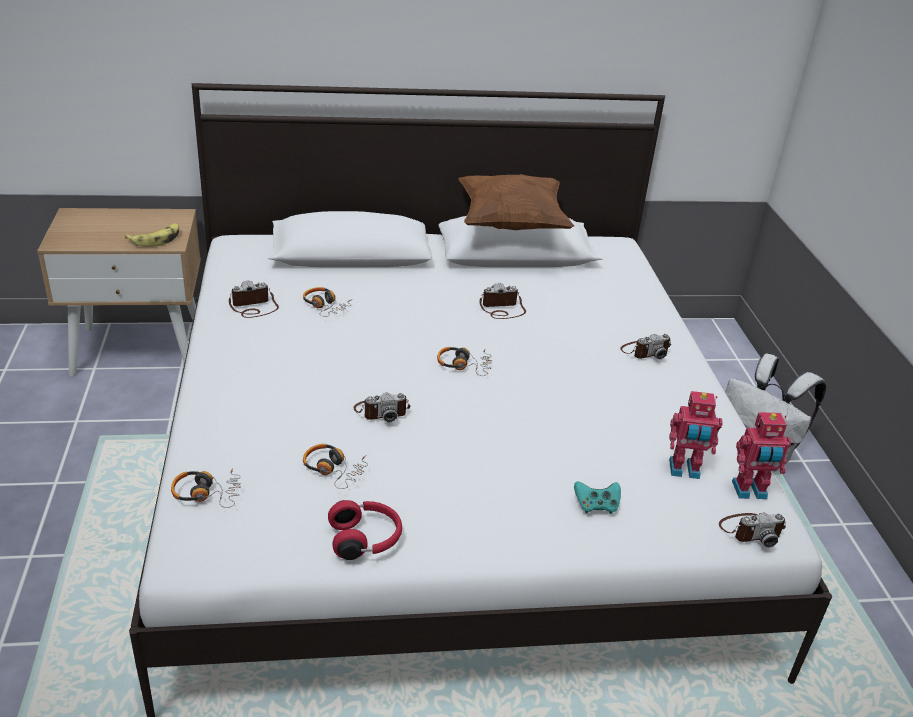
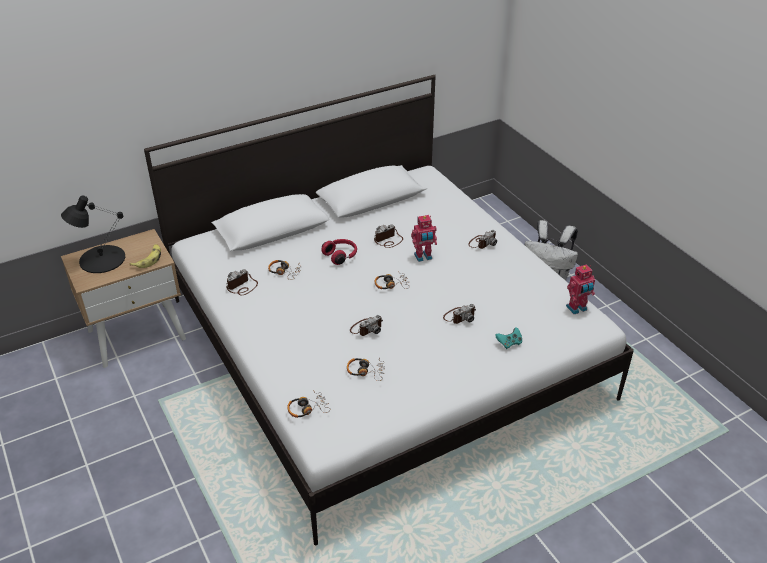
camera: 20 degrees left, 5 degrees up
(101, 223) = (101, 259): none -> black table lamp
(366, 539) = (408, 402): red headphones -> red headphones (341, 255)
(511, 224) = (367, 182): brown pillow -> none
(684, 470) = (540, 308): toy robot -> toy robot (423, 257)
(750, 530) = (587, 330): camera -> camera (459, 316)

